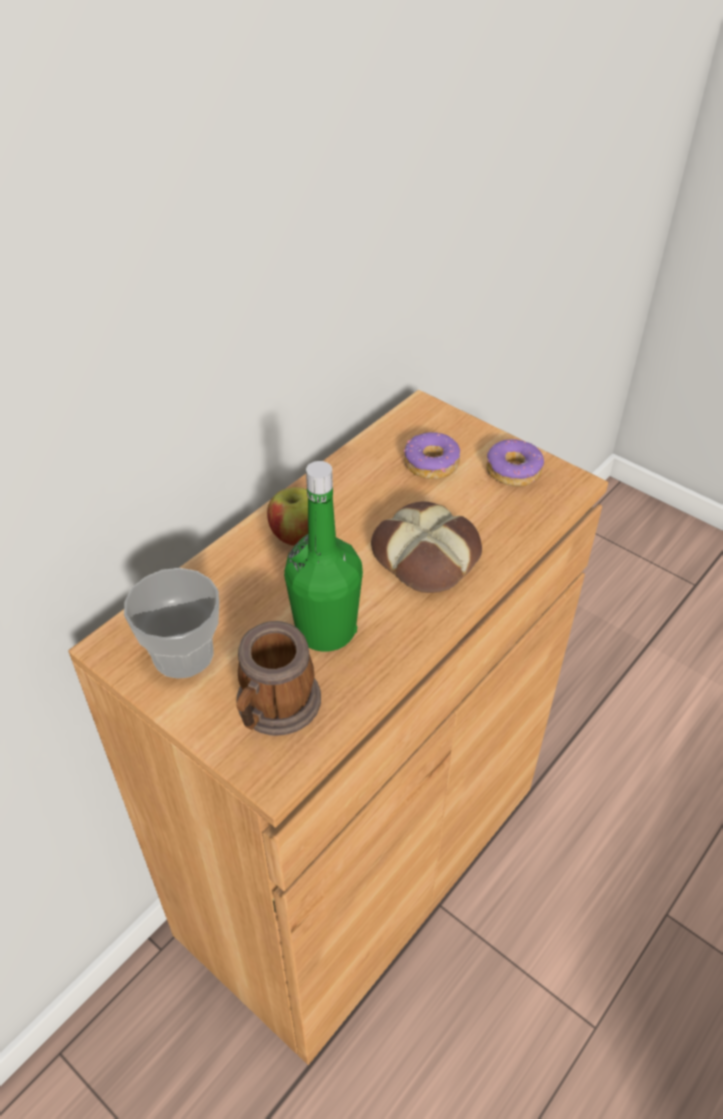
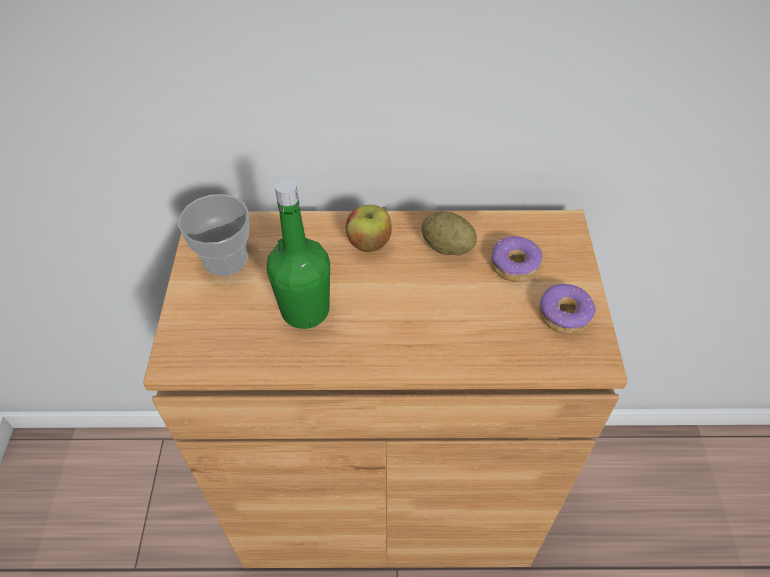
camera: 50 degrees right, 5 degrees up
(274, 709) = (221, 328): mug -> none
(363, 489) = (447, 247): none -> potato
(427, 555) = (423, 320): bread -> none

